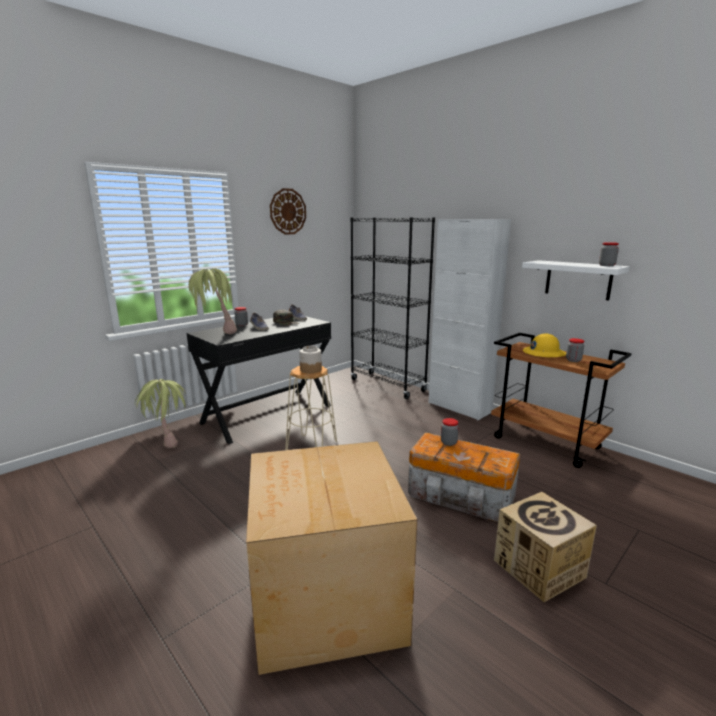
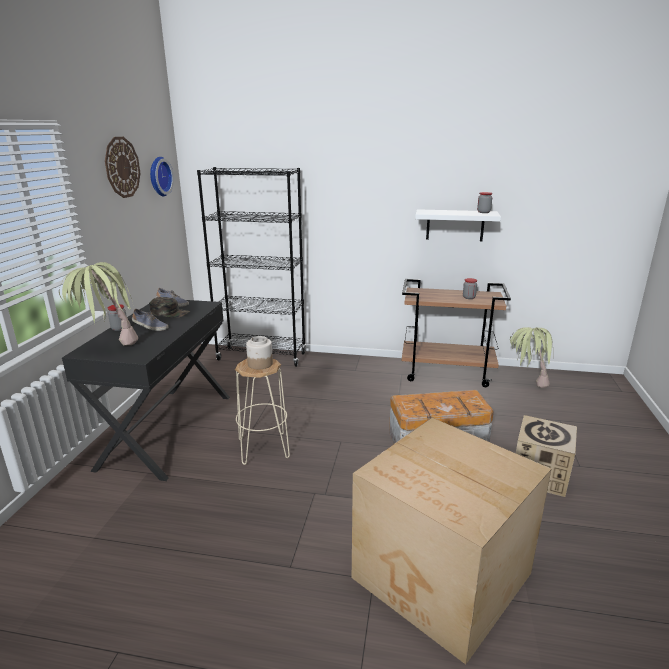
camera: 35 degrees left, 5 degrees up
(167, 441) = (75, 509): potted plant -> potted plant (526, 384)
(327, 223) = (158, 176): none -> wall clock
(448, 442) = (422, 398): jar -> none
(459, 407) = (351, 361): white cabinet -> none
(543, 353) = (440, 295): yellow hard hat -> none

